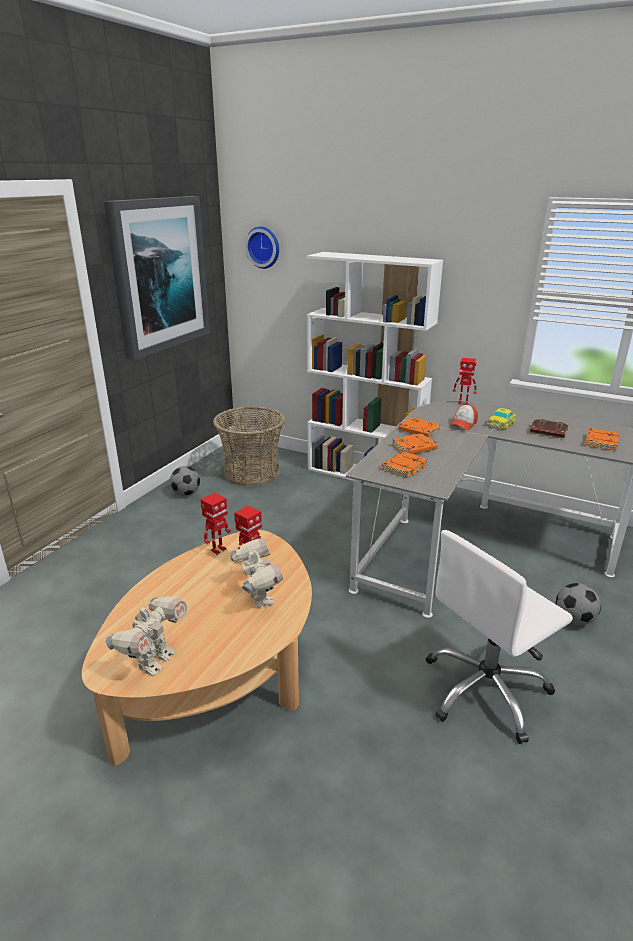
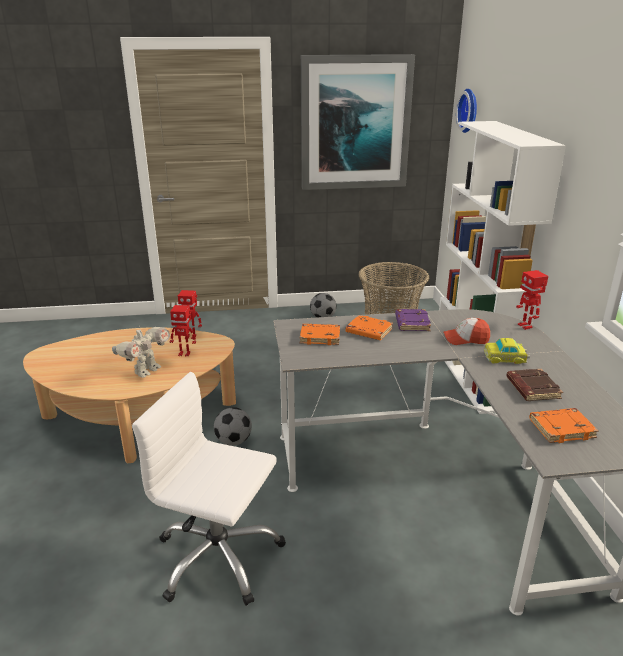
camera: 55 degrees right, 0 degrees up
(154, 661) = (58, 363): toy robot -> none
(418, 430) = (411, 323): orange book -> purple book
(574, 620) = (385, 596): football -> football (233, 441)

